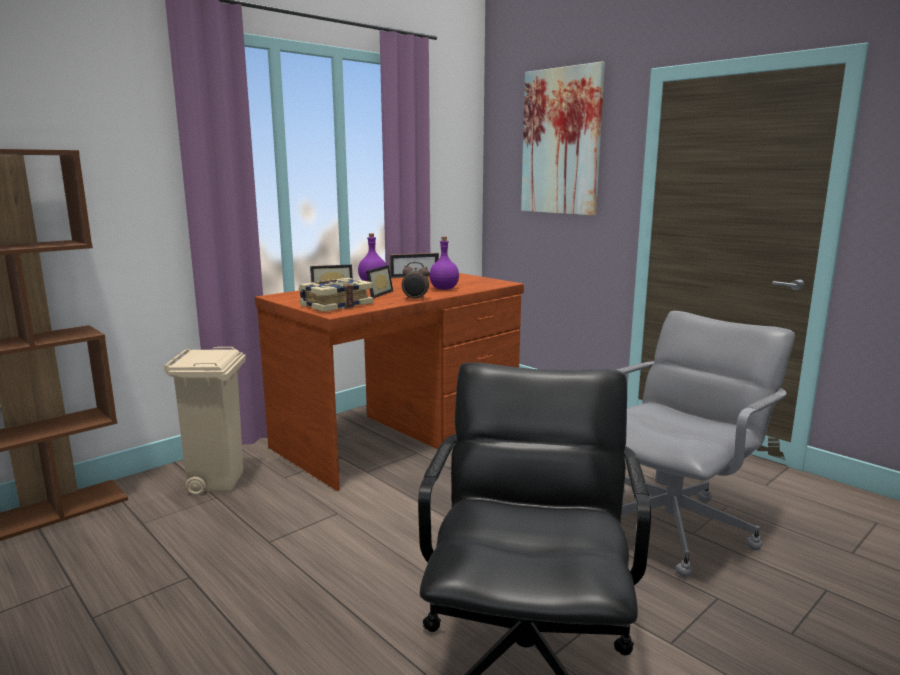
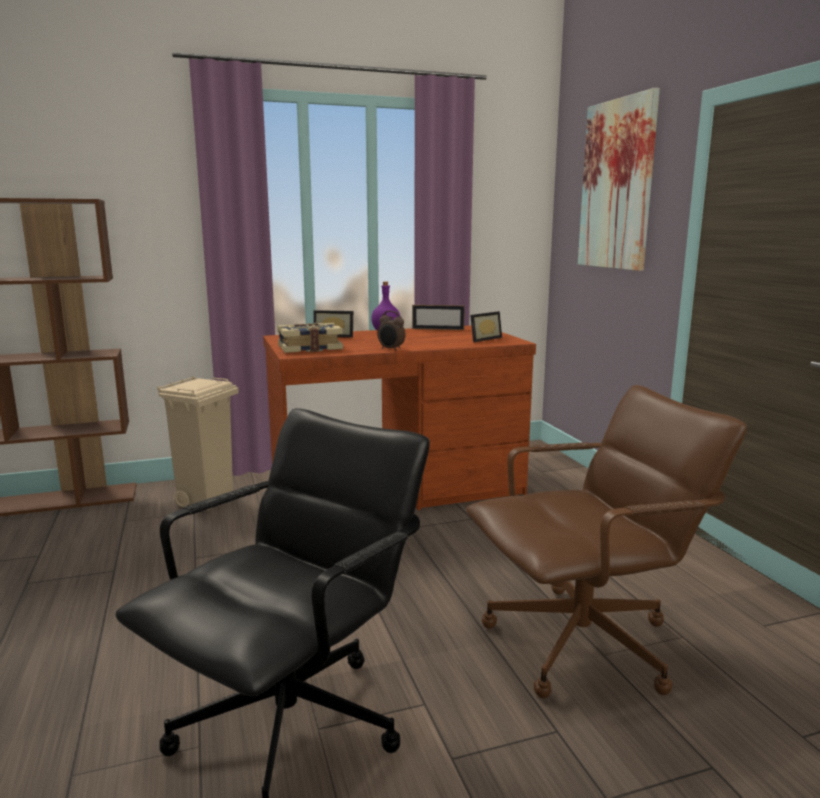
camera: 25 degrees right, 0 degrees up
(376, 294) = (366, 342): picture frame -> picture frame (482, 339)
(444, 289) = (441, 342): purple bottle -> none
(673, 529) = (584, 644): grey office chair -> brown office chair

